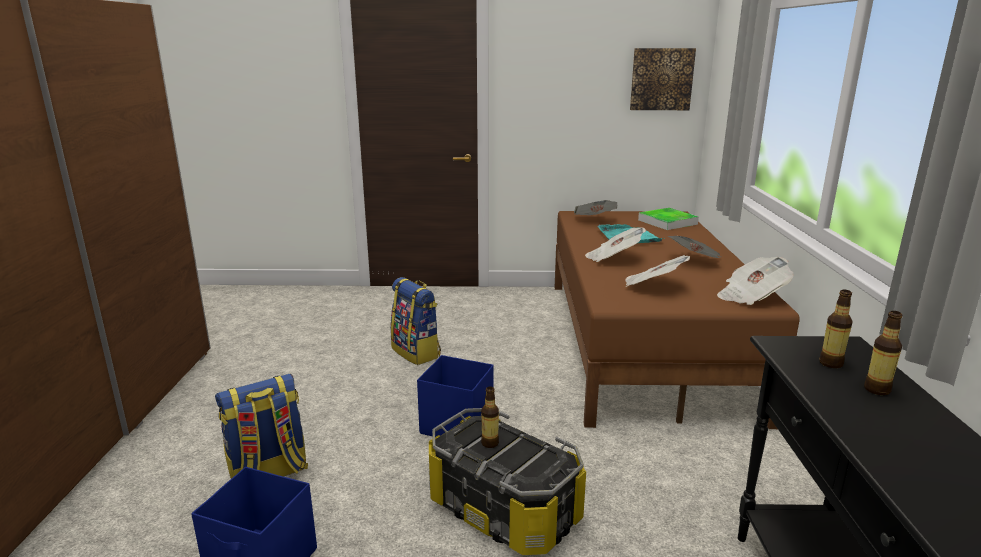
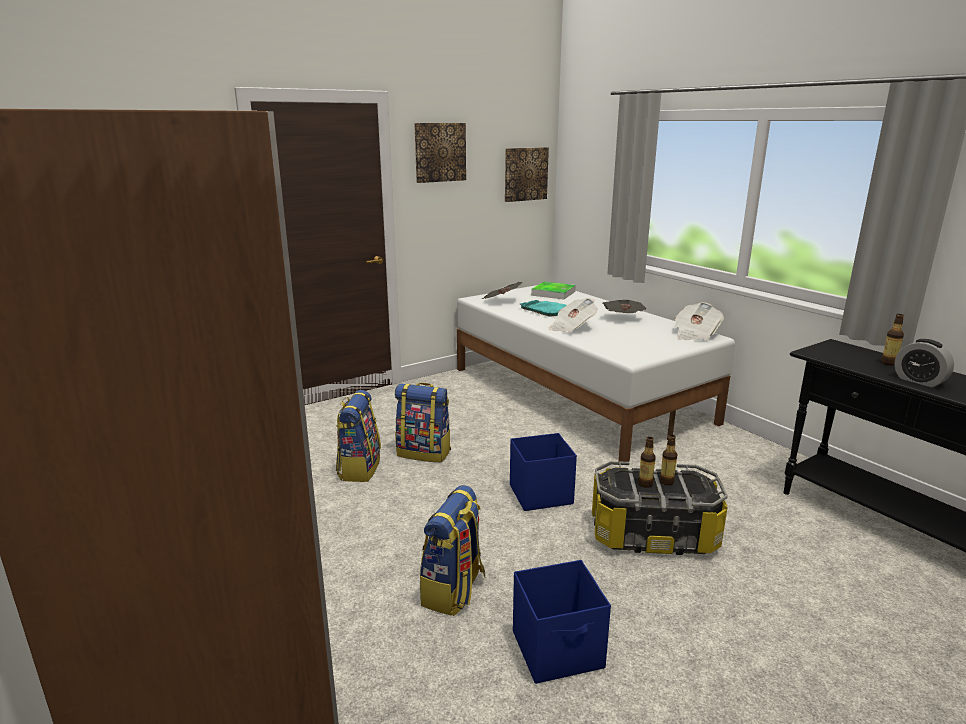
camera: 35 degrees left, 0 degrees up
(350, 348) = (359, 468): none -> backpack
(547, 50) = (439, 152): none -> picture
(643, 342) = (577, 393): brown bed -> white bed
(652, 286) = (632, 341): newspaper -> none
(830, 363) = (849, 356): bottle -> bottle (666, 481)
(868, 426) = (919, 381): none -> alarm clock

